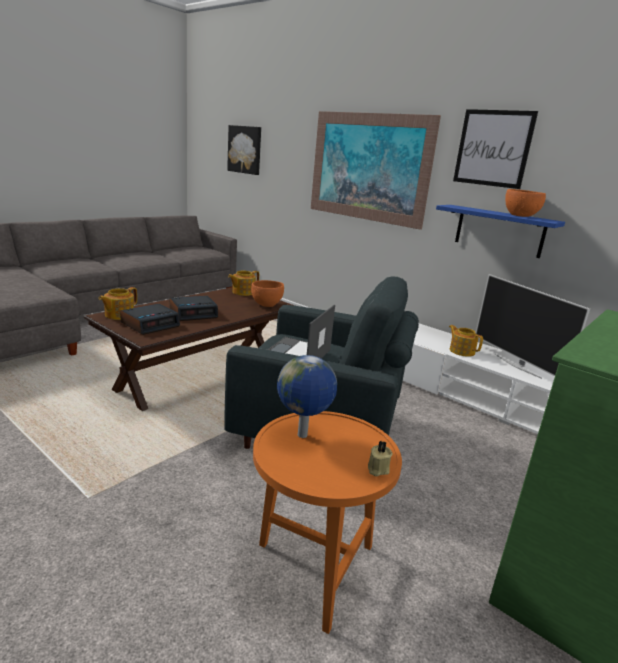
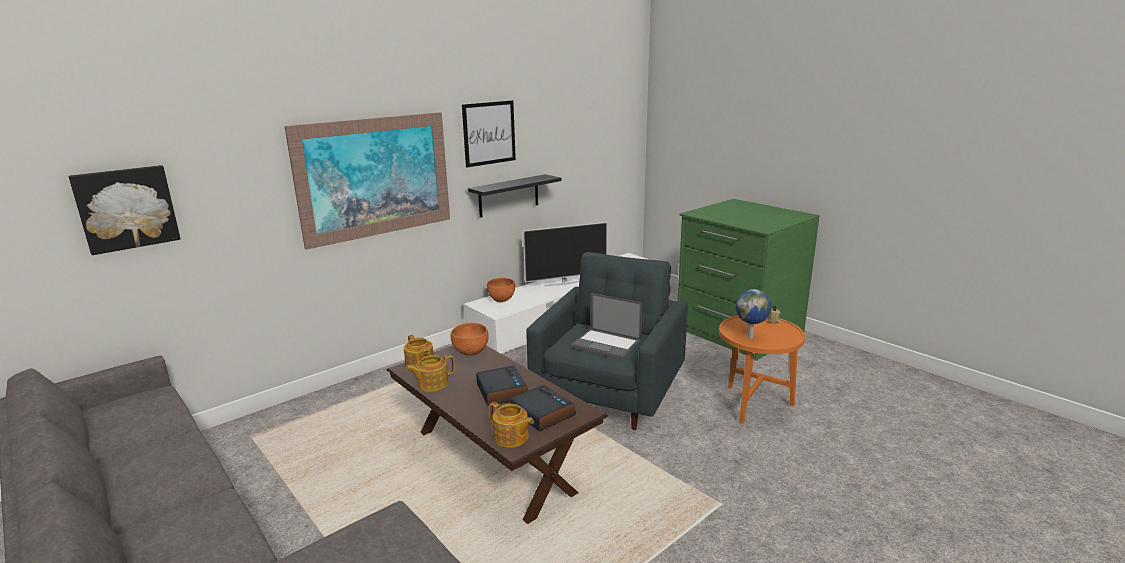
camera: 80 degrees left, 0 degrees up
(461, 351) = (538, 295): teapot -> teapot (432, 384)
(499, 231) = (508, 195): blue shelf -> black shelf
(520, 216) = (530, 179): orange bowl -> orange bowl (501, 300)

